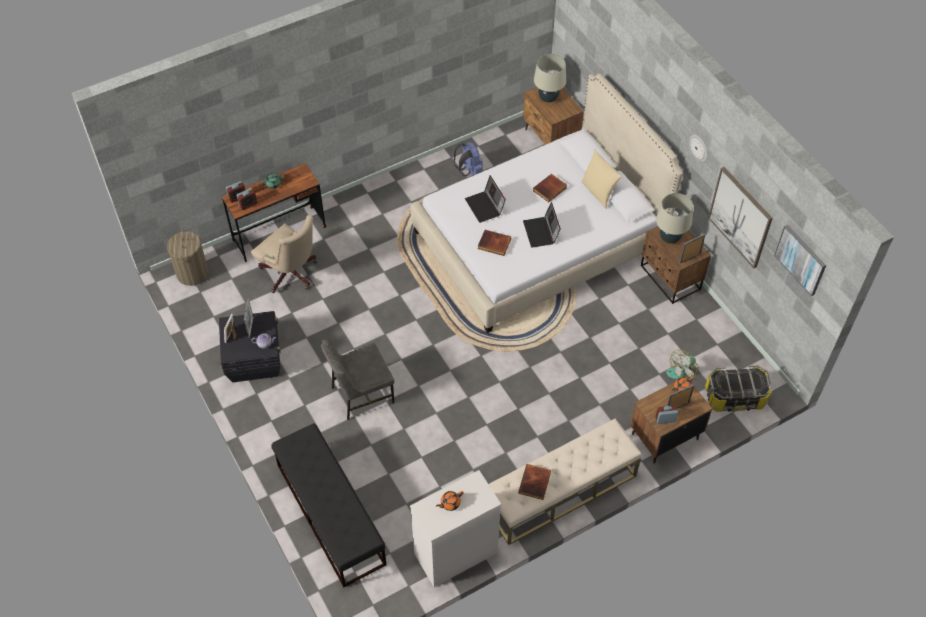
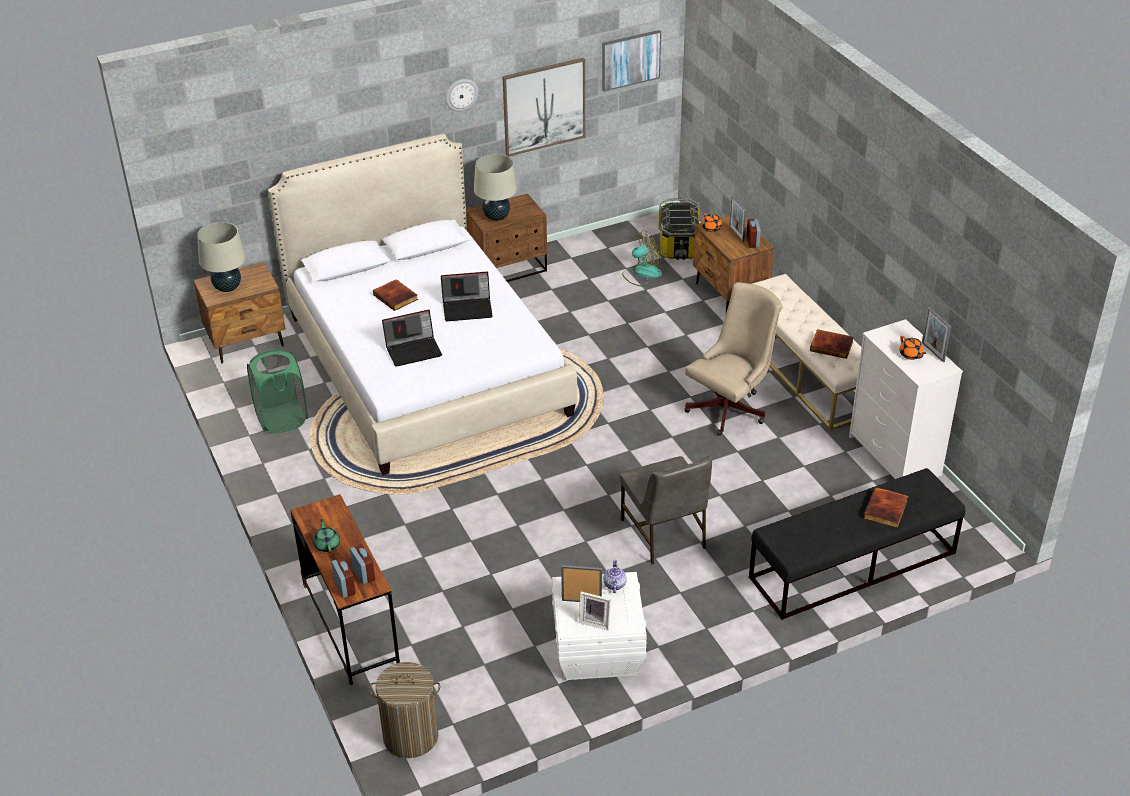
camera: 85 degrees left, 15 degrees down
(254, 360) = (597, 650): black storage box -> white storage box
(291, 275) = (439, 610): beige office chair -> beige office chair (731, 408)
(469, 171) = (282, 419): blue backpack -> green laundry basket
(494, 244) = (480, 347): book -> book (886, 510)
(598, 192) = (410, 261): beige pillow -> none
(683, 370) = (641, 273): fan -> fan turned 75 degrees counterclockwise
(689, 258) = (529, 207): picture frame -> picture frame (933, 352)

